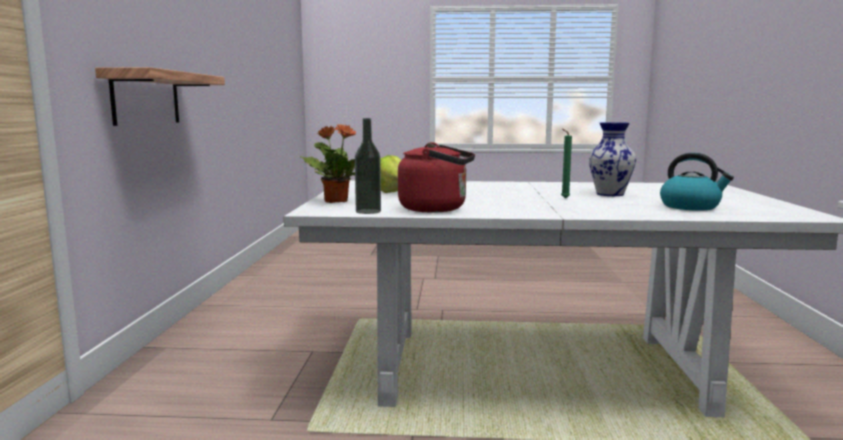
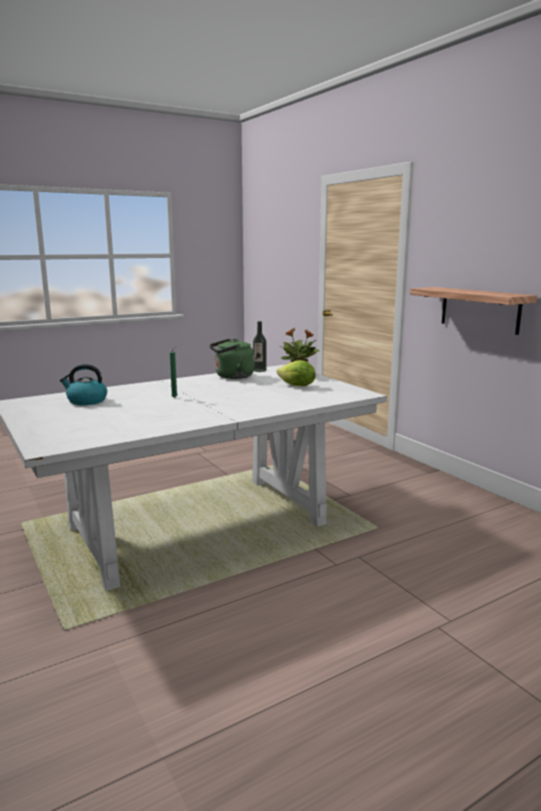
camera: 145 degrees right, 5 degrees up
(437, 209) = (232, 376): red kettle -> green kettle
(609, 194) = (146, 409): vase -> none

